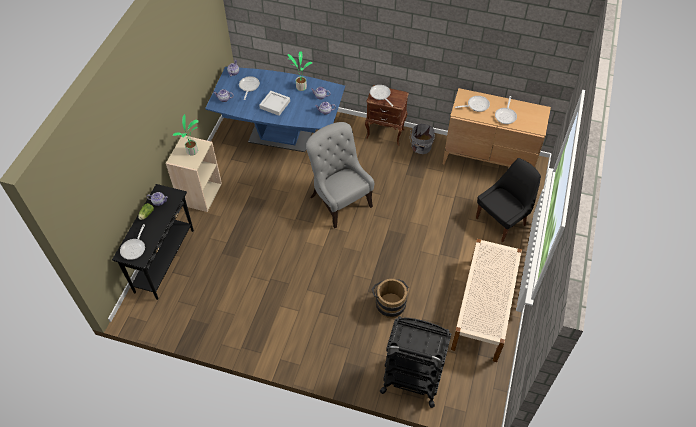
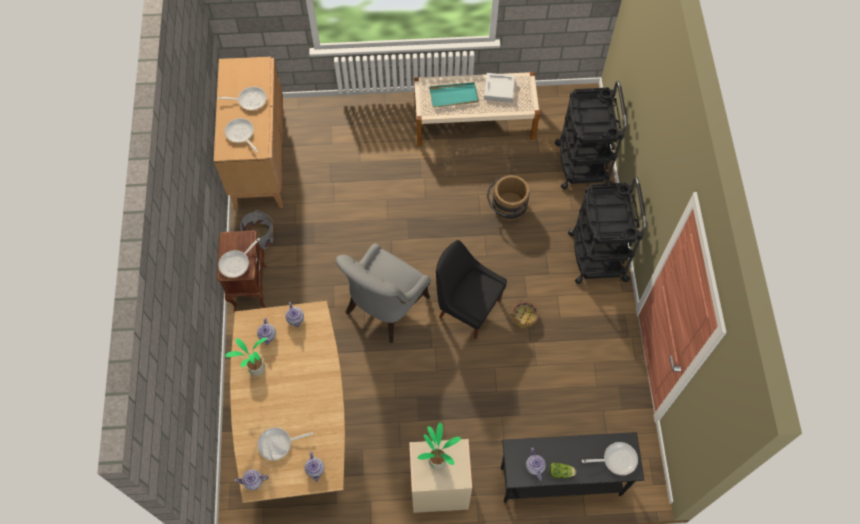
camera: 110 degrees left, 10 degrees up
(275, 105) = (304, 391): grey tray -> grey tray (499, 89)
(280, 137) = (298, 423): blue dining table -> brown dining table
(292, 282) = (524, 316): none -> basket
(319, 353) = (597, 256): none -> black cart
(493, 271) = (454, 96): none -> turquoise tray
(502, 220) = (350, 128): black chair -> black chair (467, 307)

